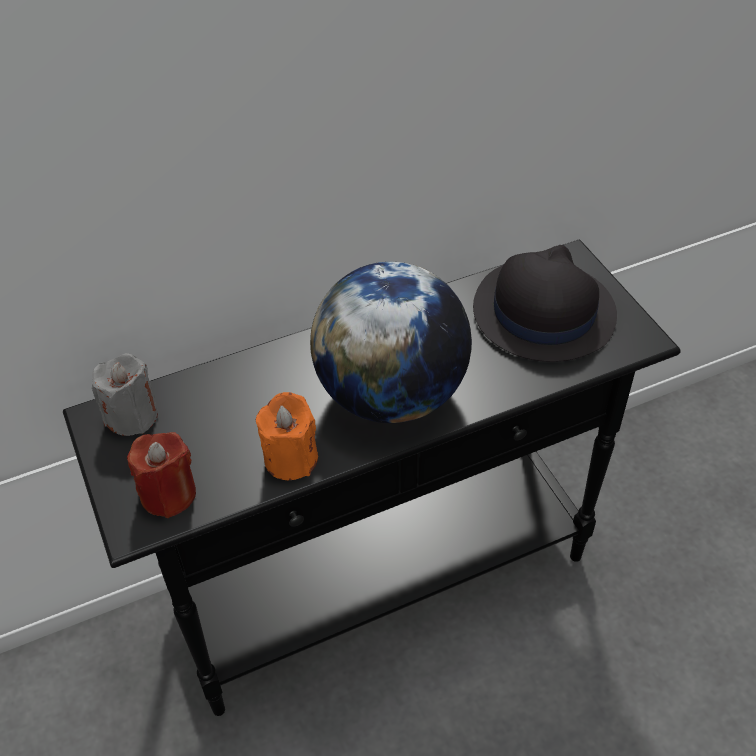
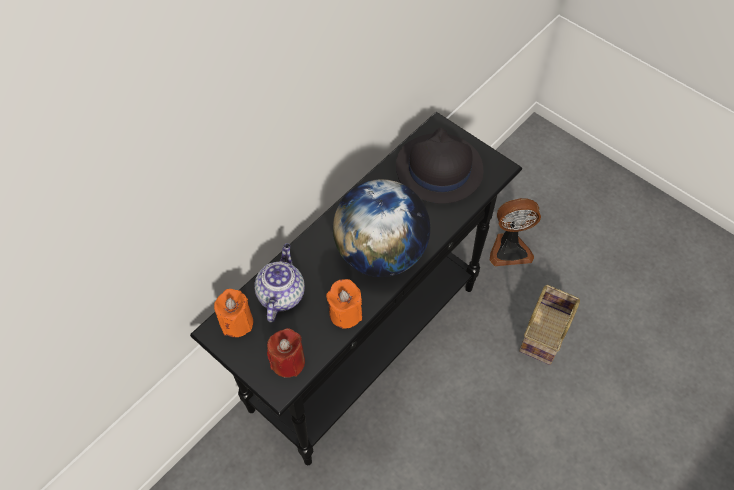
camera: 25 degrees left, 10 degrees up
(132, 416) = (236, 322): grey candle -> orange candle
(215, 400) = (281, 294): none -> teapot
(666, 522) = (509, 249): none -> fan
(671, 664) = (544, 331): none -> basket

